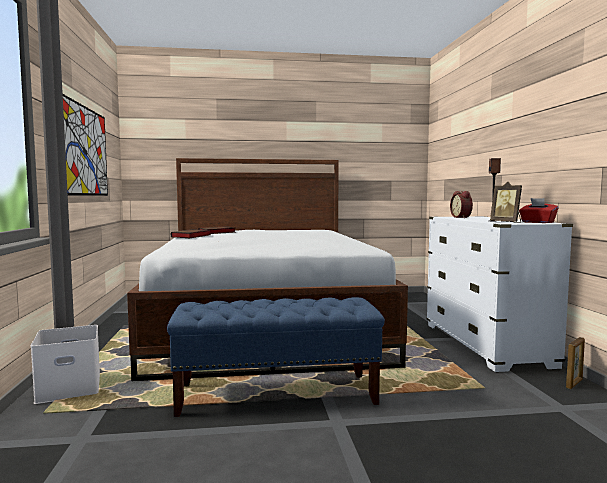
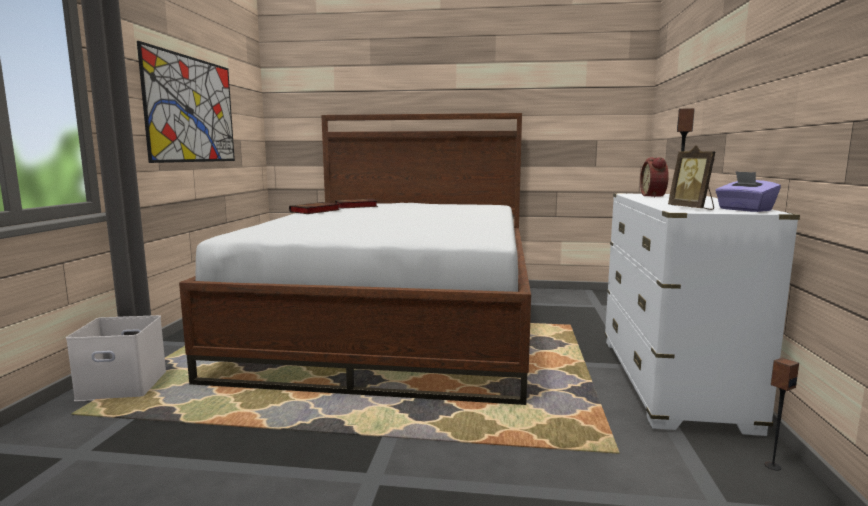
camera: 15 degrees right, 5 degrees up
(277, 394) = (332, 424): blue bench -> none
(537, 222) = (744, 210): red tissue box -> purple tissue box
(574, 384) = (772, 466): picture frame -> speaker

